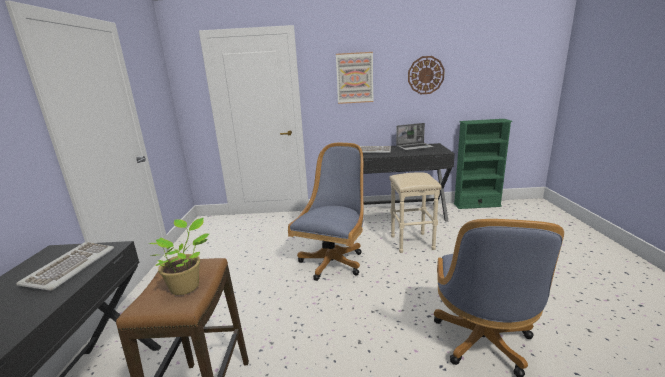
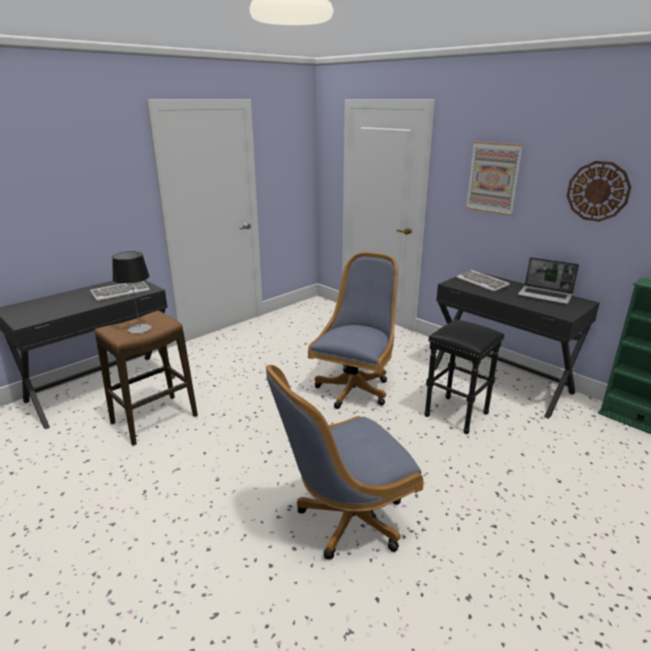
camera: 45 degrees right, 5 degrees up
(187, 285) = (140, 328): potted plant -> table lamp
(334, 260) = (355, 387): blue office chair -> blue office chair turned 45 degrees counterclockwise
(411, 243) = (454, 414): beige stool -> black stool

